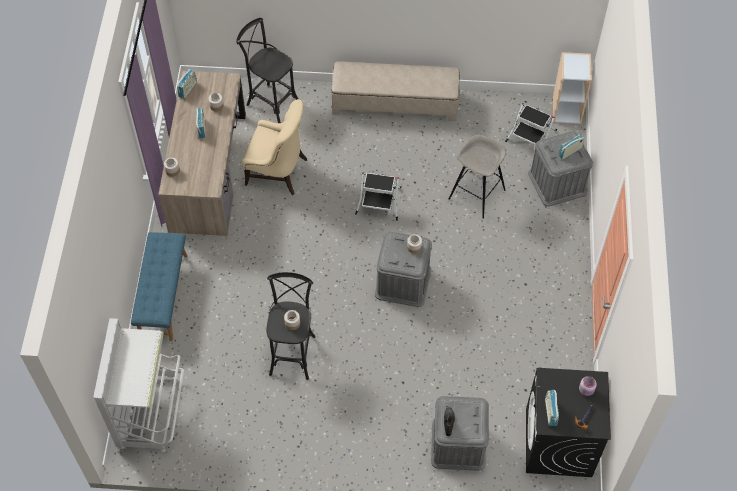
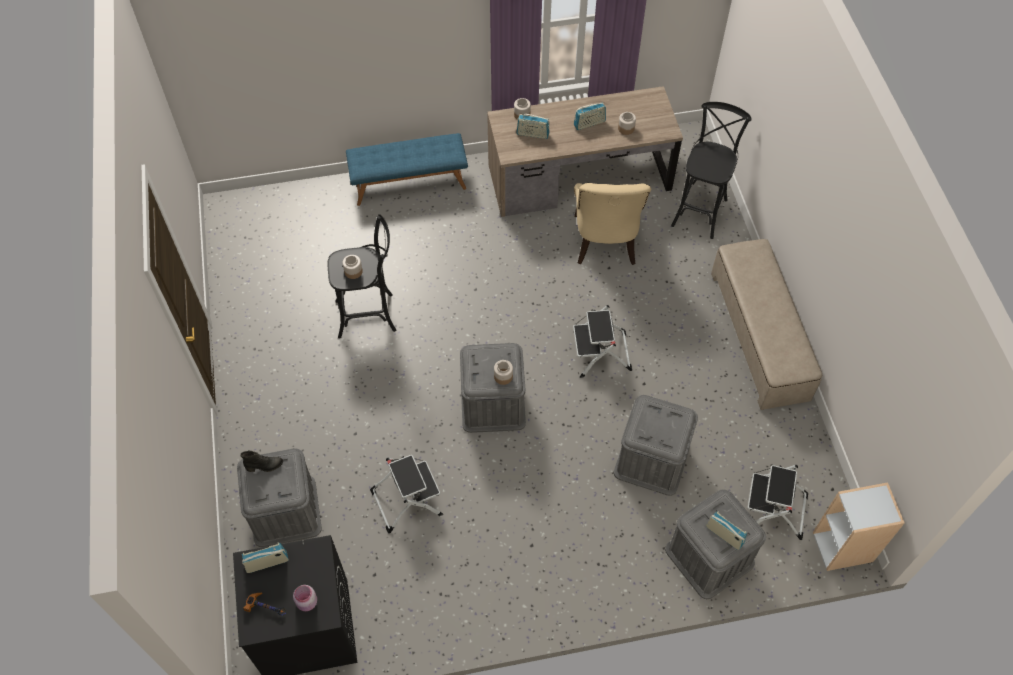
camera: 75 degrees right, 0 degrees up
(151, 412) = (271, 211): white shoe rack -> none
(187, 89) = (639, 98): radio -> radio (532, 134)
(469, 356) = (407, 499): none -> step ladder
(477, 194) = (652, 459): grey stool -> grey storage box

